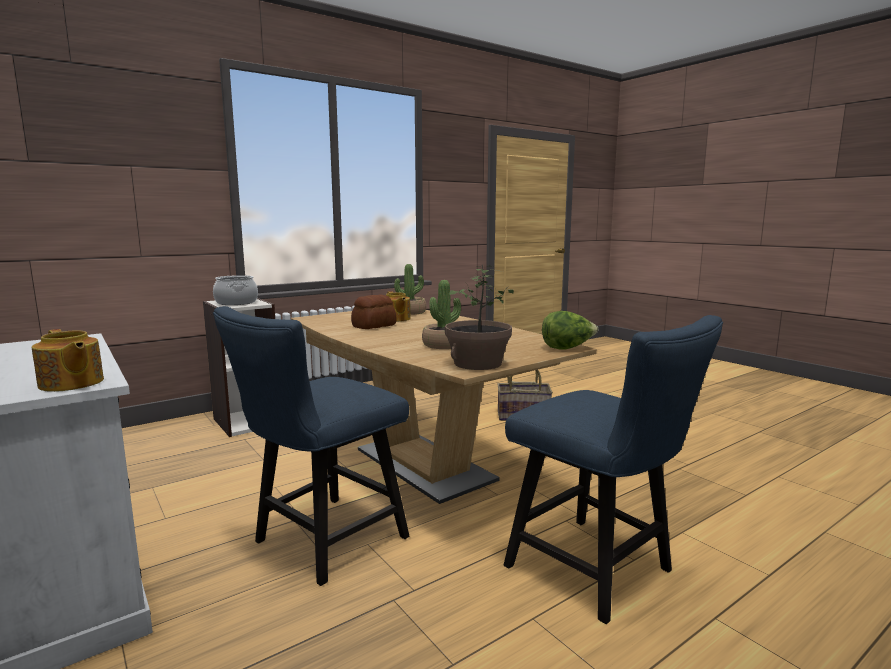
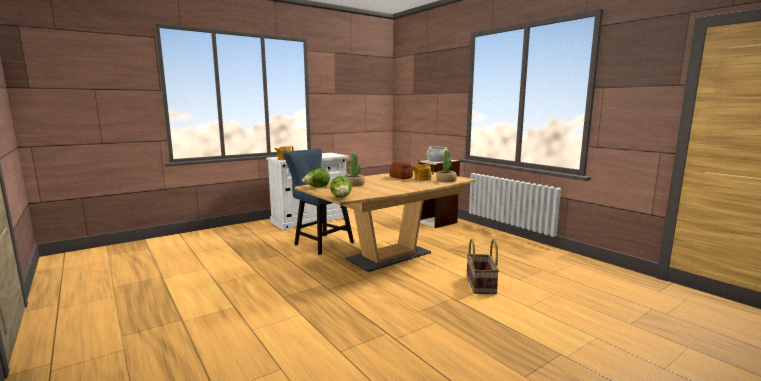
camera: 90 degrees right, 0 degrees up
(477, 363) = (317, 187): potted plant -> lettuce
(599, 572) = (277, 287): blue chair -> none

